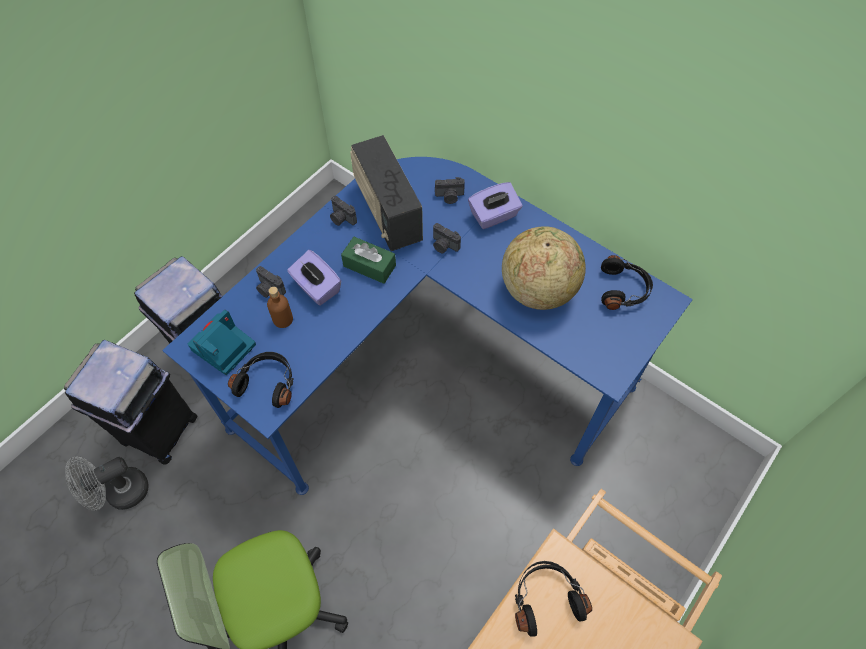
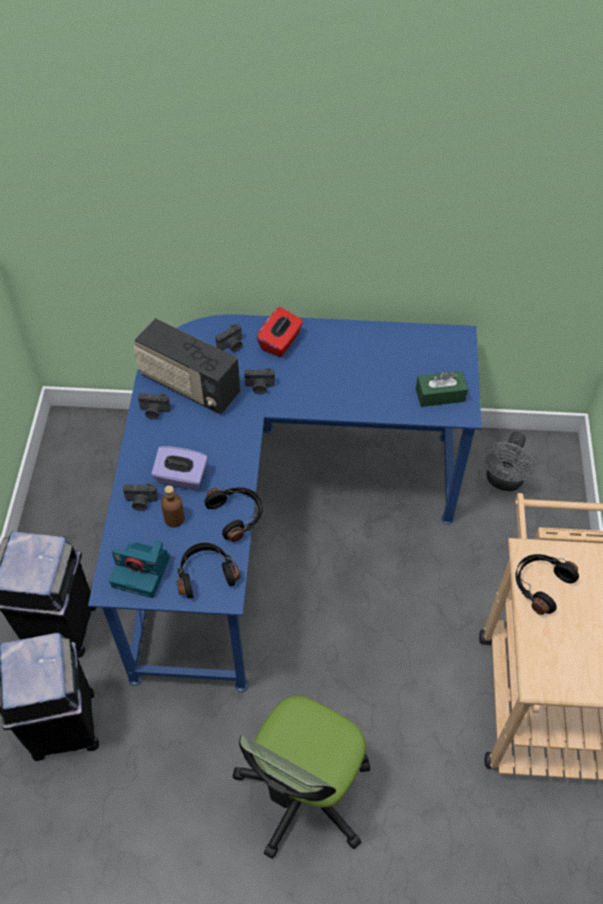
camera: 35 degrees left, 5 degrees down
(120, 493) = (73, 802): grey fan -> grey fan (503, 481)
(223, 348) = (142, 571): camera -> camera turned 75 degrees counterclockwise
(369, 266) = (211, 436): green tissue box -> green tissue box (440, 395)
(494, 216) = (280, 342): purple tissue box -> red tissue box
(537, 290) = (360, 380): globe -> none
(623, 289) = (423, 345): black headphones -> black headphones (237, 515)

